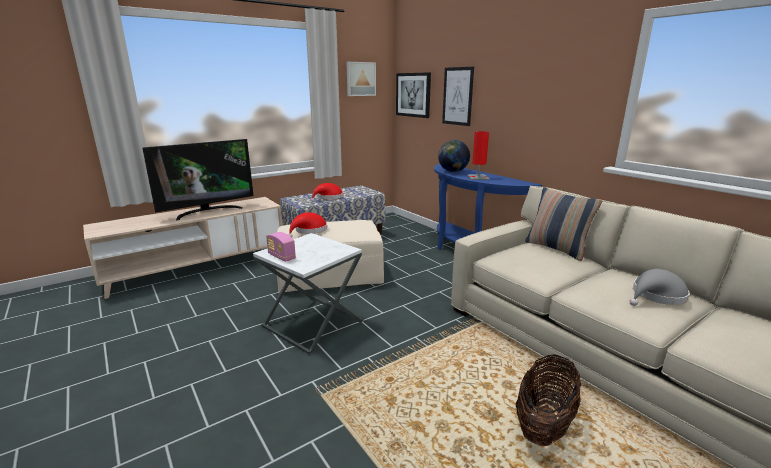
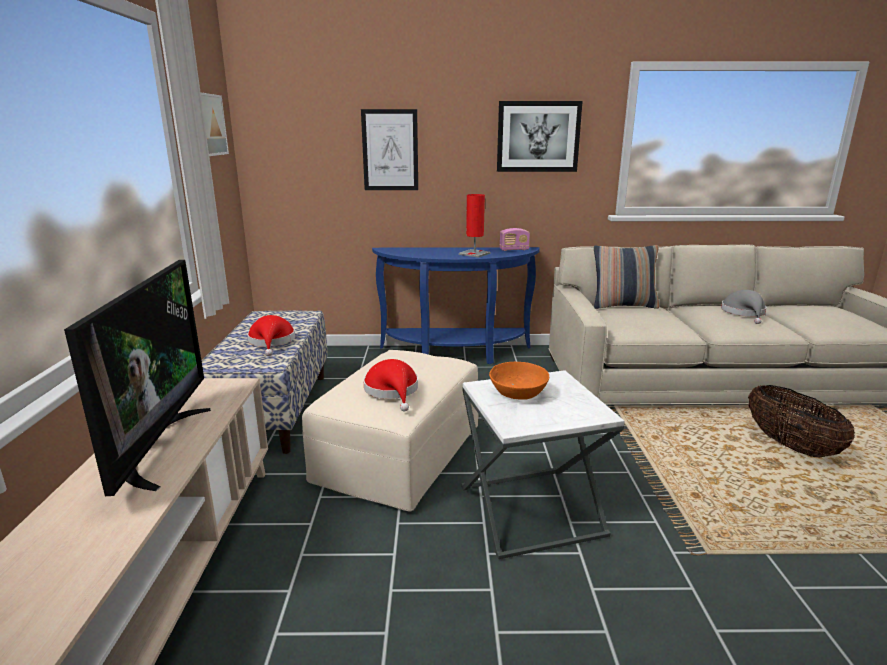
camera: 55 degrees left, 0 degrees up
(281, 257) = (545, 420): radio -> radio (514, 250)
(309, 245) = (518, 394): none -> orange bowl
(413, 95) = (291, 150): picture -> picture (538, 136)
(453, 172) = (428, 254): globe -> none

